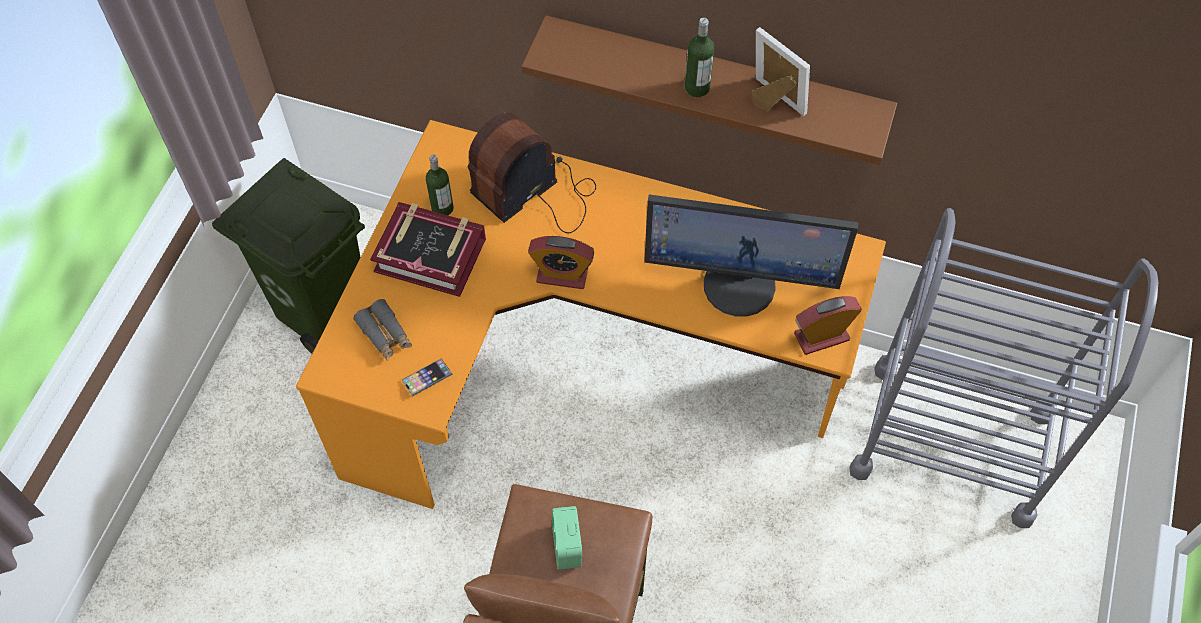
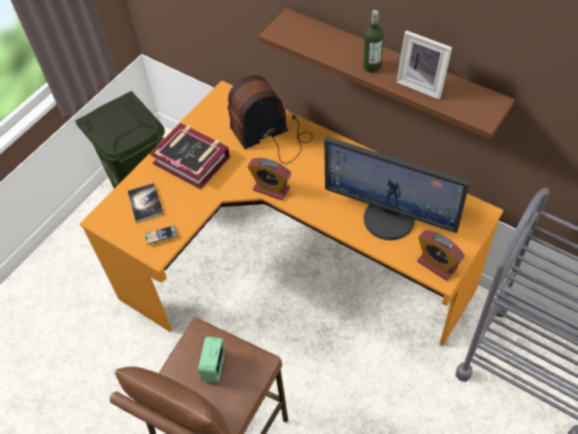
camera: 20 degrees right, 5 degrees down
(385, 335) = (145, 203): grey binoculars -> book
(442, 208) = (209, 133): bottle -> none
(772, 102) = (422, 84): picture frame -> picture frame turned 150 degrees clockwise
(821, 337) = (437, 264): alarm clock -> alarm clock turned 135 degrees counterclockwise

